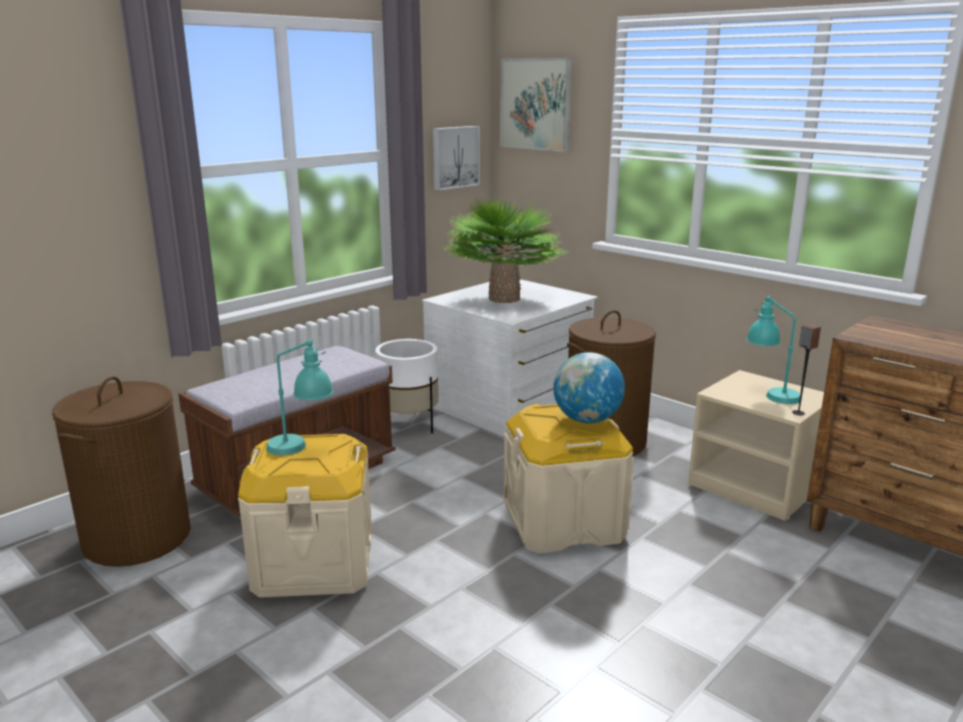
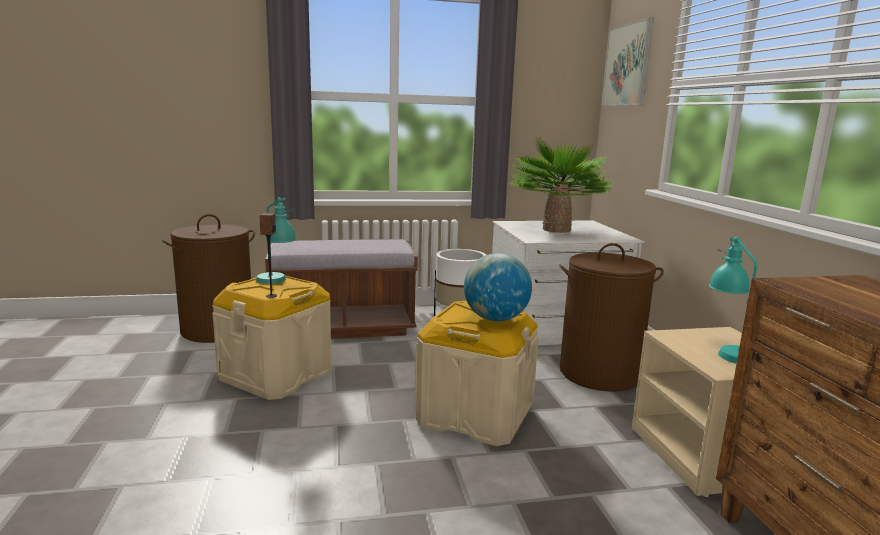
camera: 35 degrees right, 5 degrees down
(454, 157) = (554, 111): picture -> none
(798, 413) = (731, 372): speaker -> speaker (271, 296)

